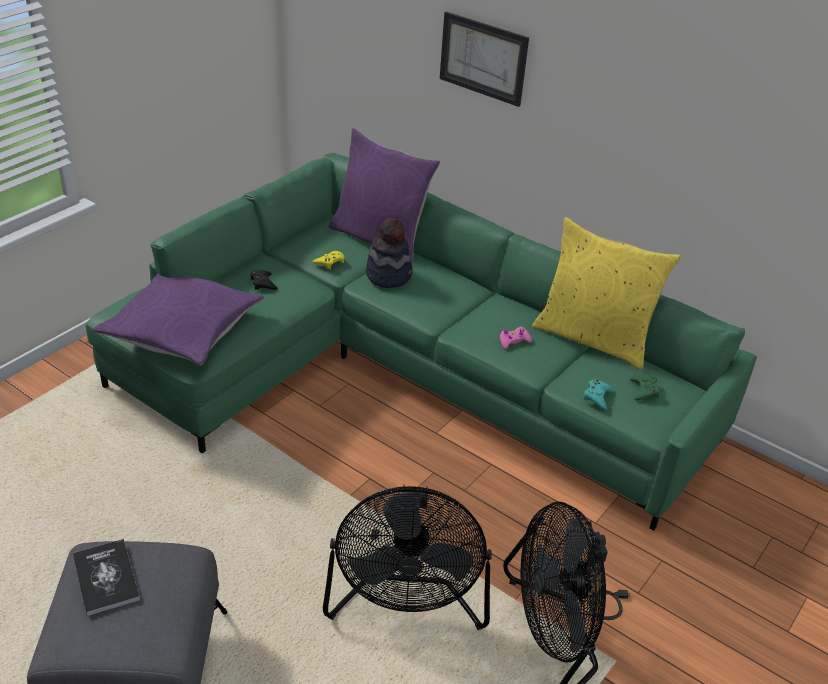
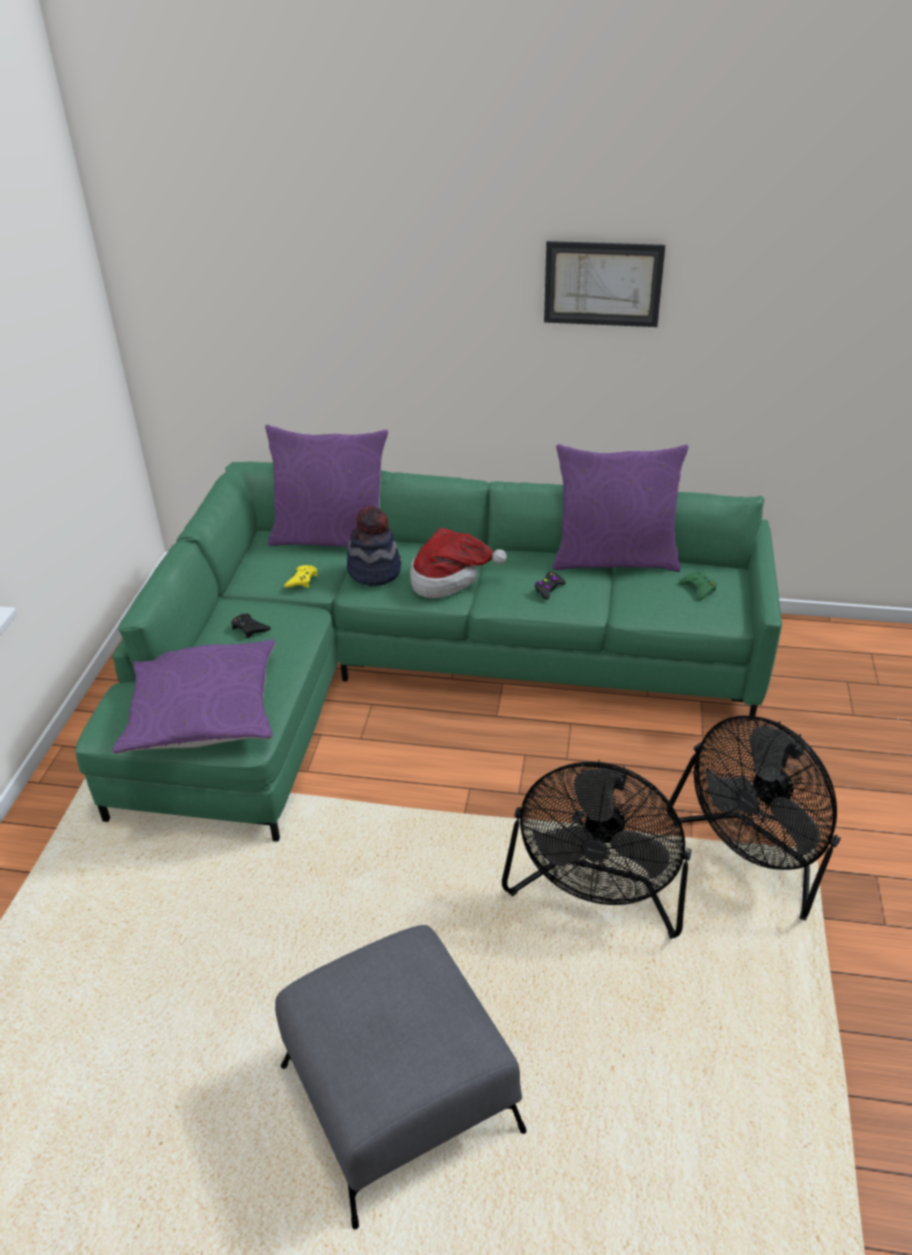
camera: 25 degrees left, 0 degrees up
(106, 578) = (354, 1006): book -> none
(401, 597) = (592, 887): black fan -> black fan turned 45 degrees clockwise
(440, 303) = (449, 579): none -> hat
(483, 58) = (404, 304): picture -> picture (602, 284)
(513, 341) = (548, 589): pink game controller -> black game controller
(593, 338) = (614, 559): yellow pillow -> purple pillow
(597, 396) = (665, 610): turquoise game controller -> none

